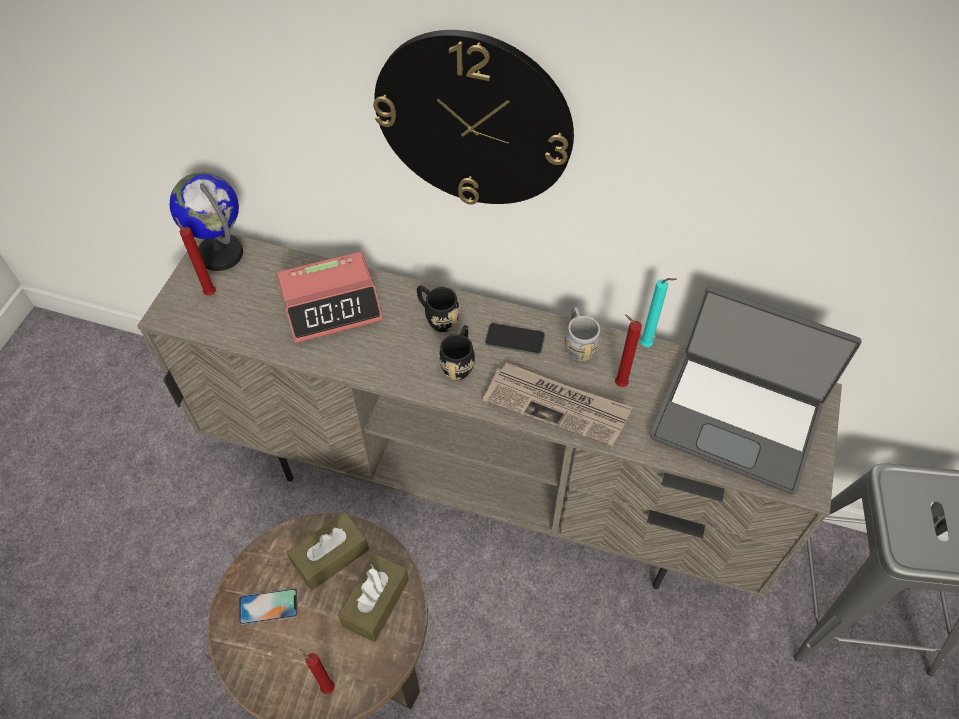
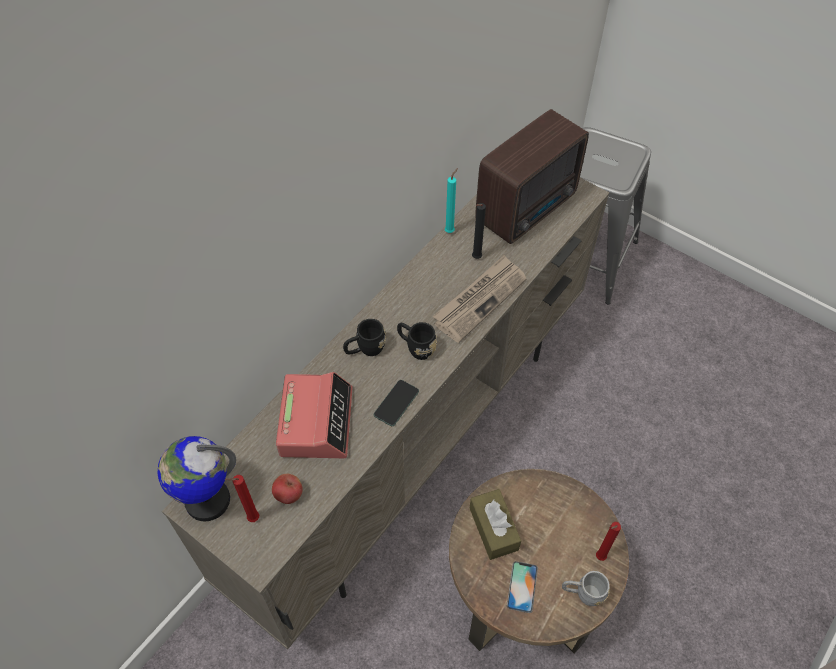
camera: 70 degrees left, 0 degrees up
(242, 311) = (288, 494): none -> apple
(376, 602) = (542, 505): brown tissue box -> none
(474, 121) = (328, 190): wall clock -> none
(515, 339) = (410, 306): phone -> phone (396, 403)
(578, 344) = (431, 269): grey mug -> grey mug (583, 593)
(618, 383) = (475, 258): red candle -> black candle
(737, 420) = (529, 208): laptop -> radio

